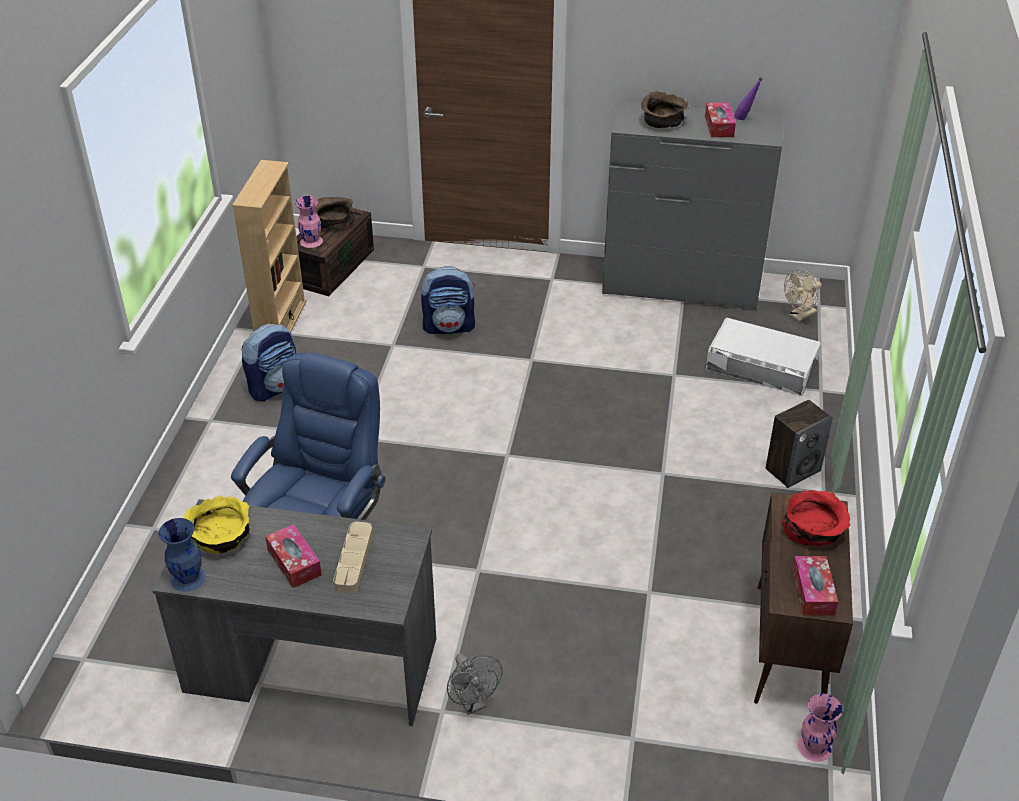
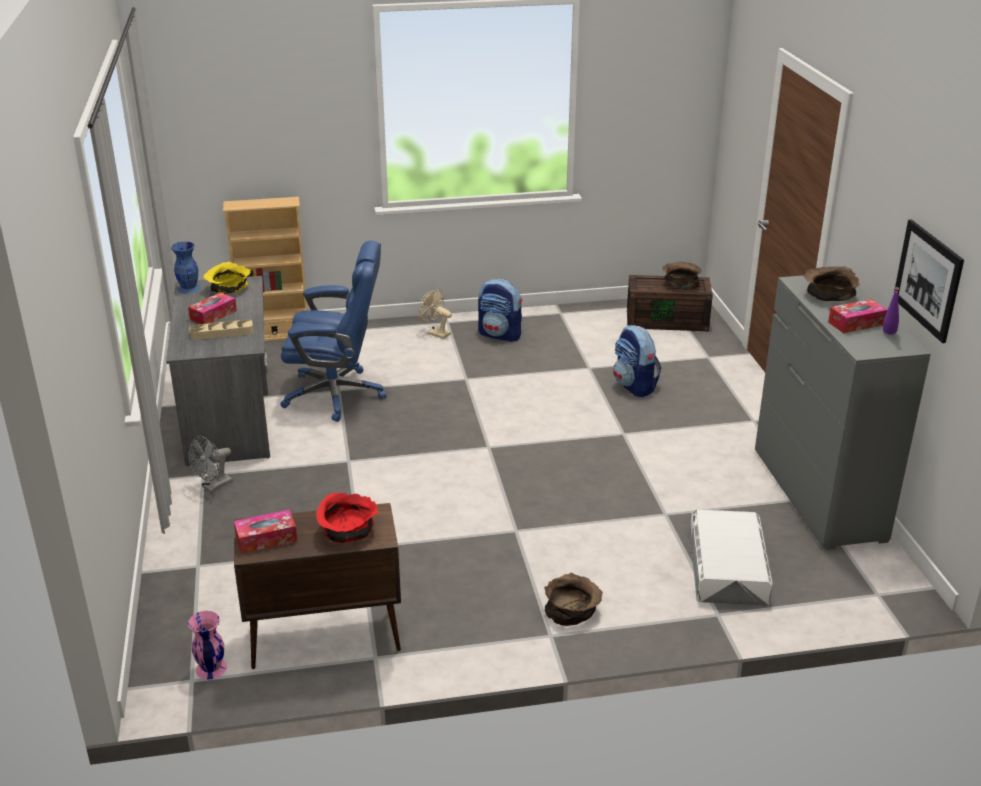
camera: 70 degrees right, 10 degrees down
(281, 323) = (576, 319): beige bookcase -> beige bookcase (275, 334)
(311, 241) = (647, 282): pink vase -> none
(751, 62) = (928, 280): none -> picture
(793, 469) = (572, 610): speaker -> brown bowl
(799, 316) = (842, 582): beige fan -> beige fan (435, 333)

